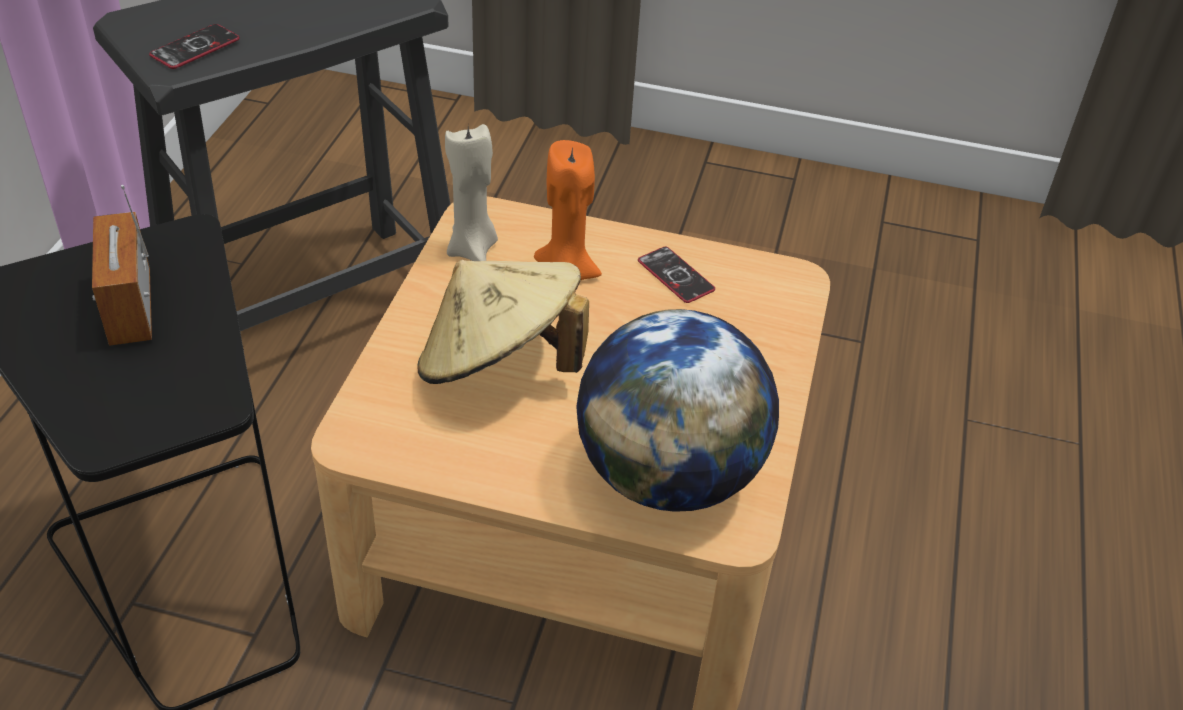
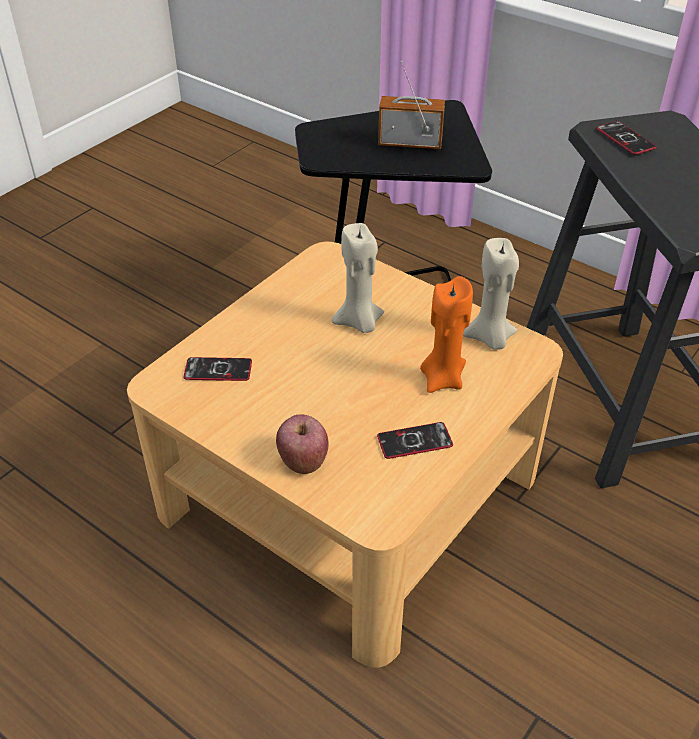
camera: 115 degrees right, 0 degrees up
(499, 365) = (359, 323): beige hat -> beige candle
(669, 476) = (218, 370): globe -> phone
(761, 351) = (303, 461): none -> apple

